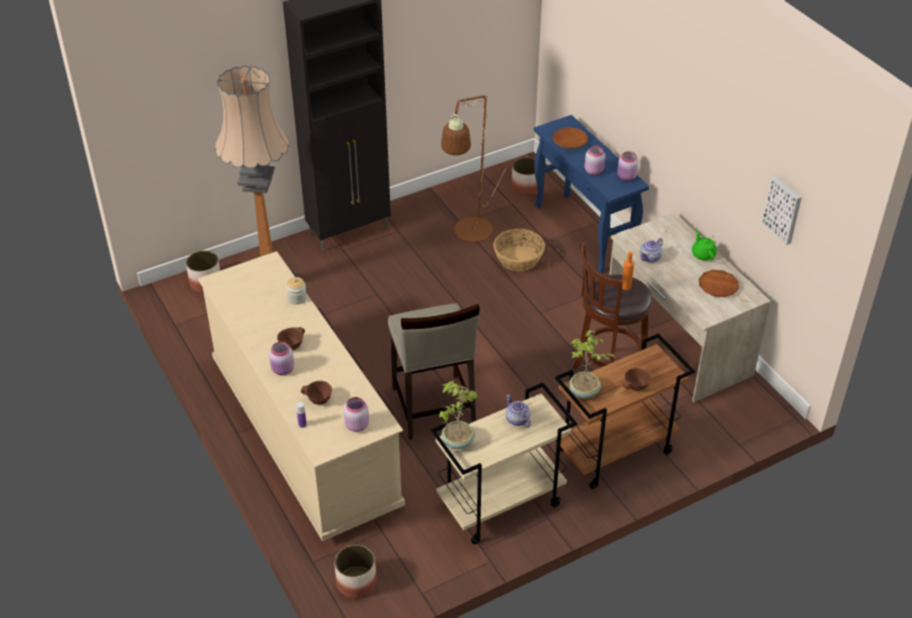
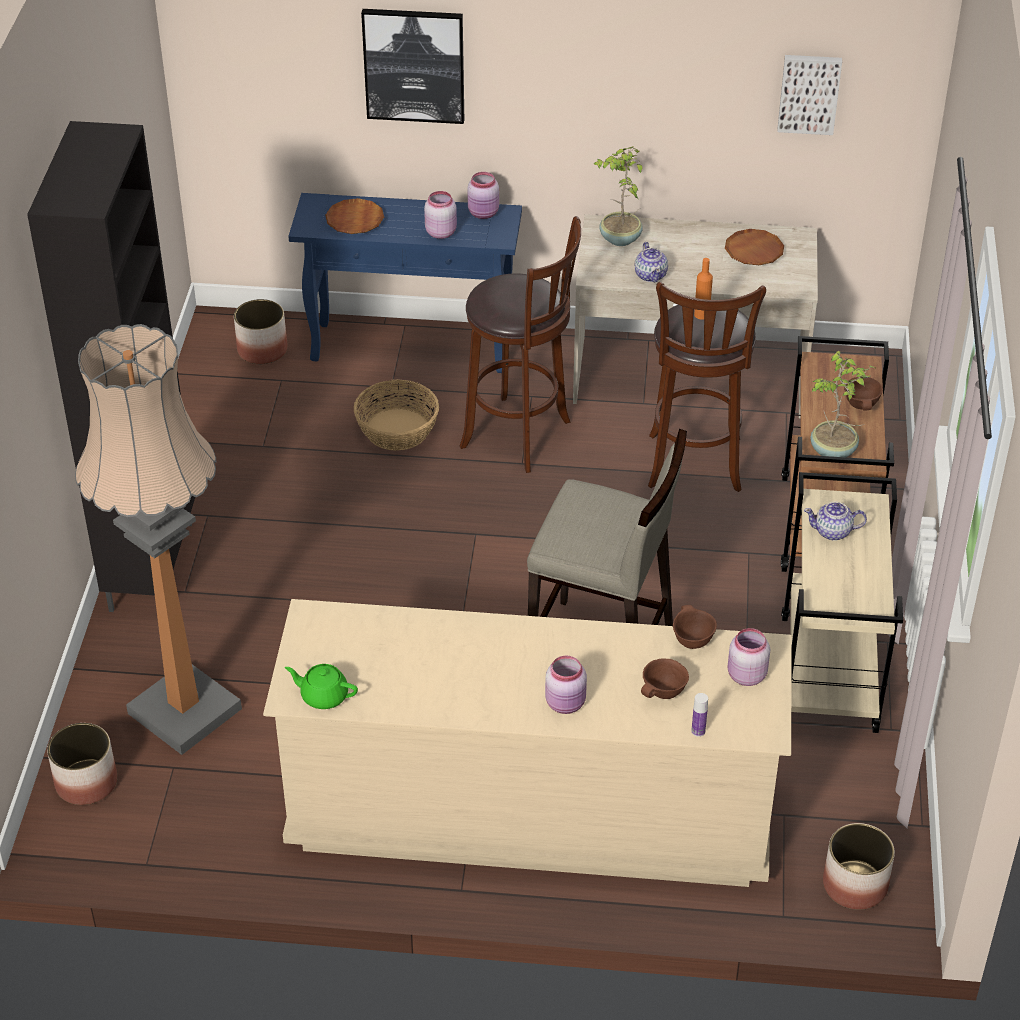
camera: 55 degrees left, 0 degrees up
(291, 346) = (523, 672): brown bowl -> brown bowl (691, 641)
(297, 298) = (423, 622): jar -> none
(457, 441) = (827, 605): potted plant -> potted plant (619, 239)
(470, 236) = (301, 450): brown floor lamp -> none
(560, 302) = (521, 436): none -> brown stool
(625, 71) = (414, 65): none -> picture
(703, 254) = (686, 233): green teapot -> green teapot (323, 696)

